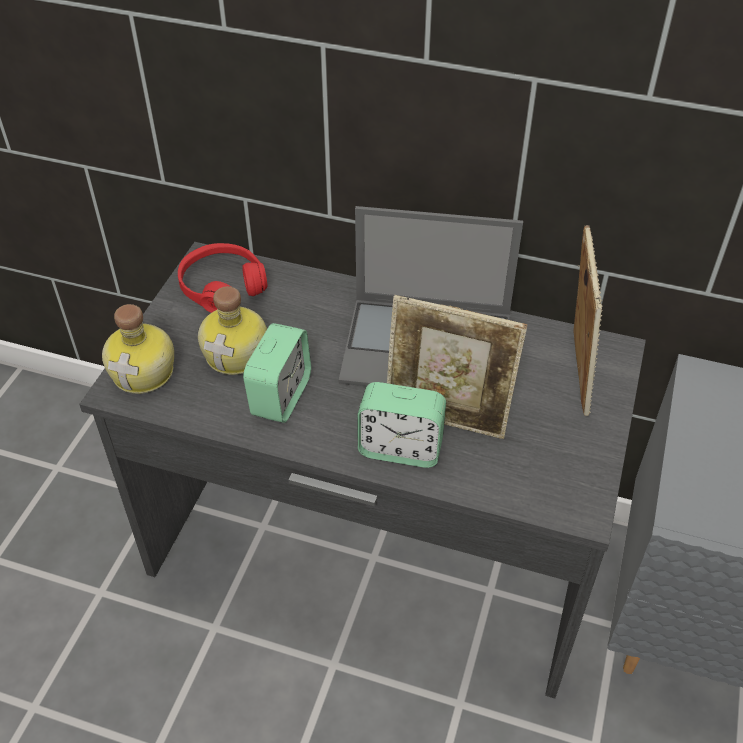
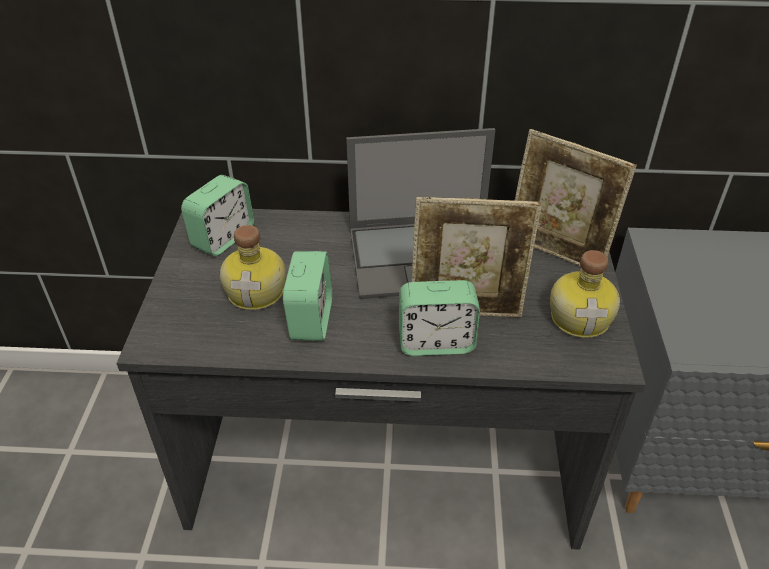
camera: 15 degrees left, 5 degrees down
(145, 372) = (174, 322): bottle -> bottle (581, 317)
(222, 286) = (223, 238): red headphones -> alarm clock
(575, 371) = (556, 253): picture frame -> picture frame turned 135 degrees clockwise

